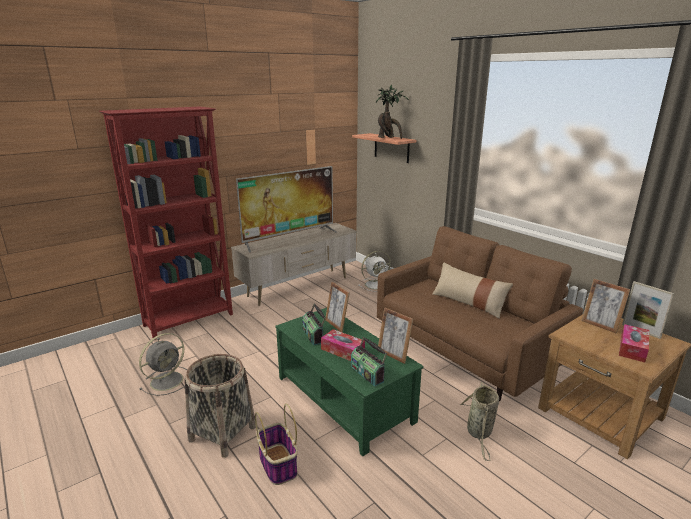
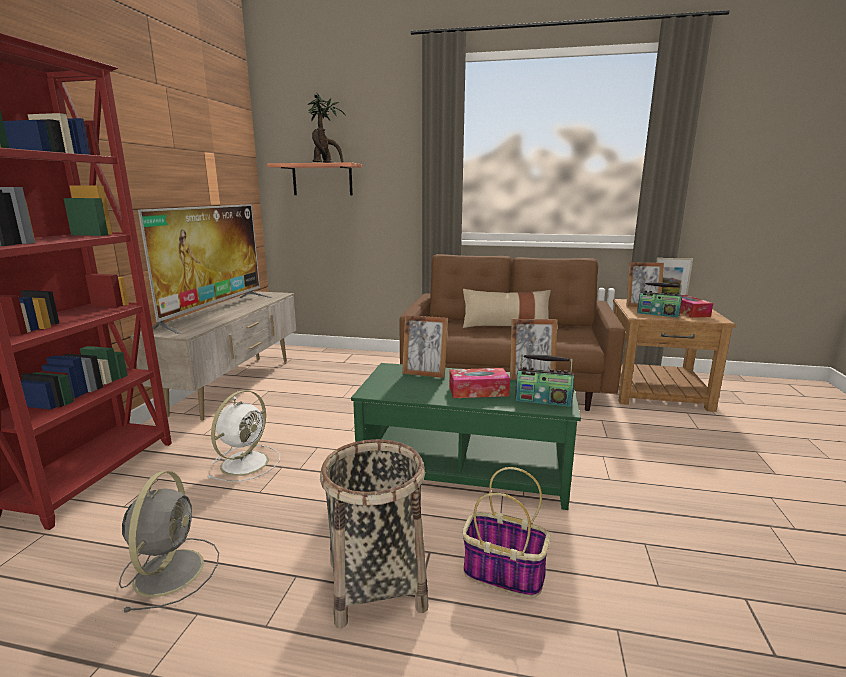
camera: 40 degrees left, 5 degrees down
(313, 335) = (419, 390): radio -> radio (657, 314)
(376, 284) = (333, 358): white fan -> white fan (246, 462)
(479, 433) = (616, 439): basket -> none

